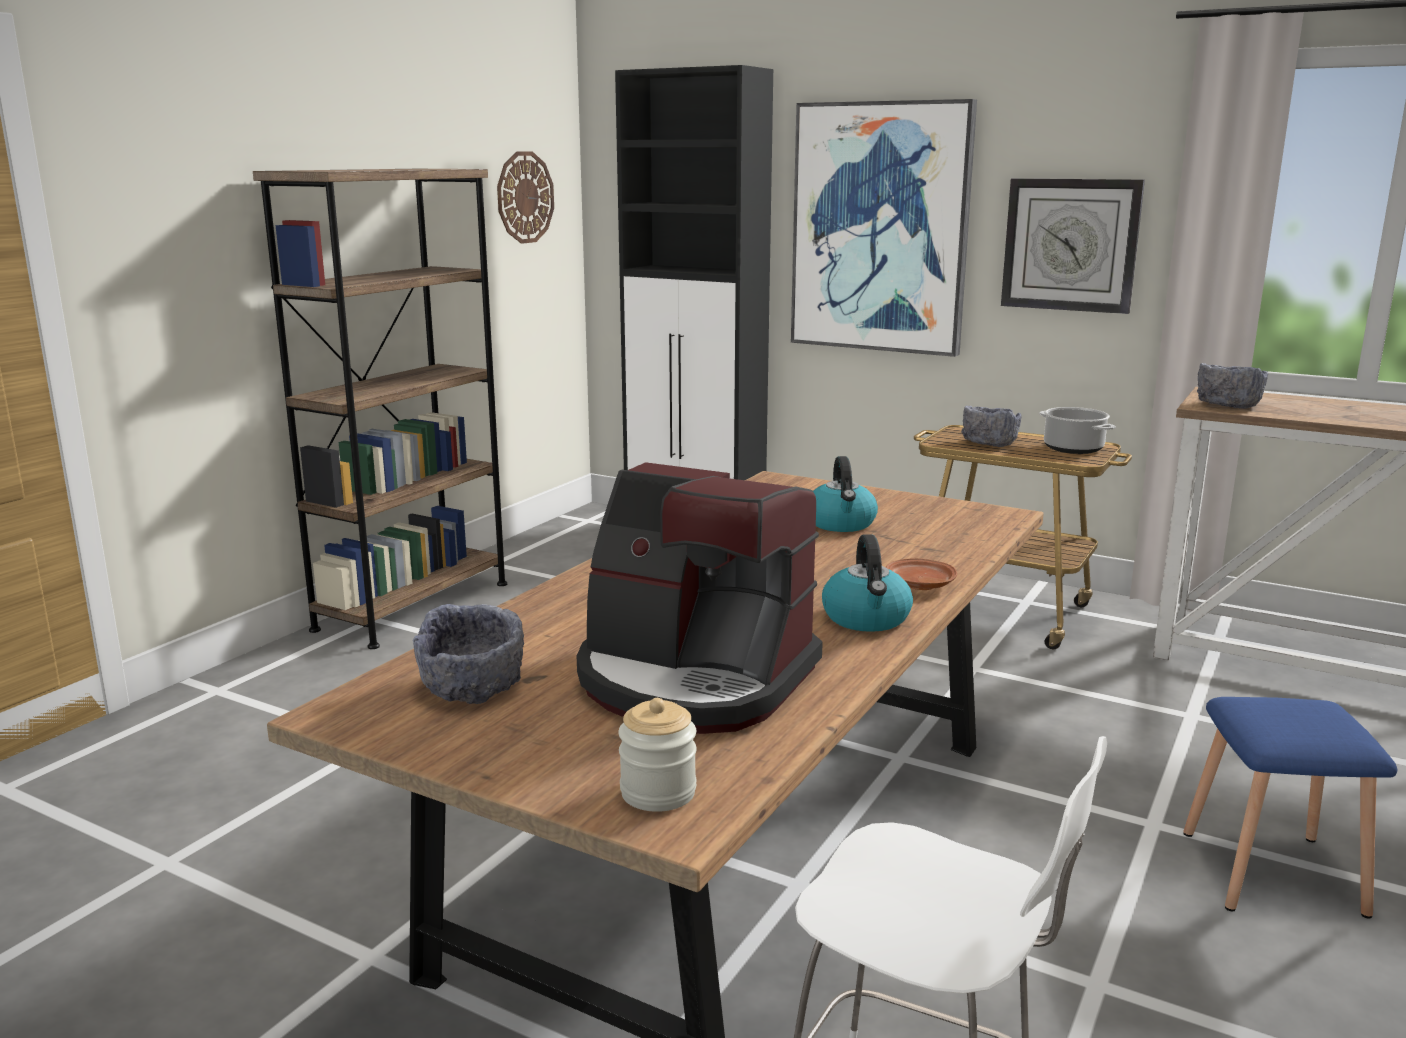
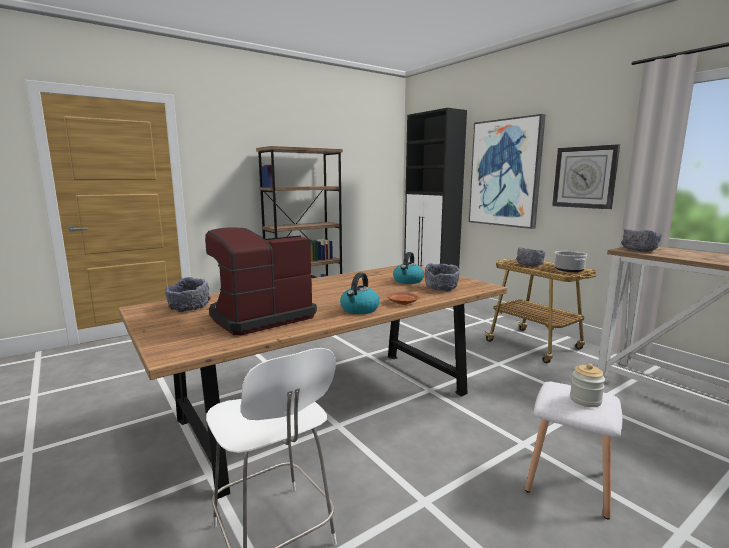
camera: 25 degrees right, 5 degrees down
(525, 197) = (375, 164): wall clock -> none
(658, 792) = (182, 345): jar -> jar (585, 400)
(694, 680) = (259, 317): coffee machine -> coffee machine turned 90 degrees clockwise
(934, 533) = (441, 288): none -> grey bowl
(1274, 874) = (569, 482): blue stool -> white stool

